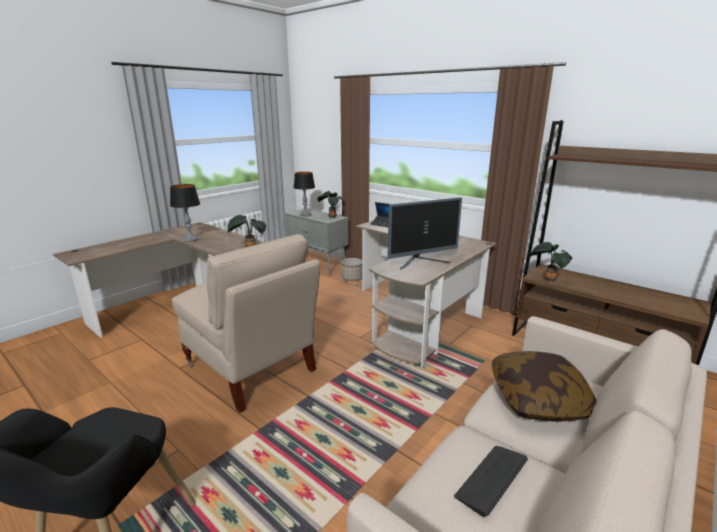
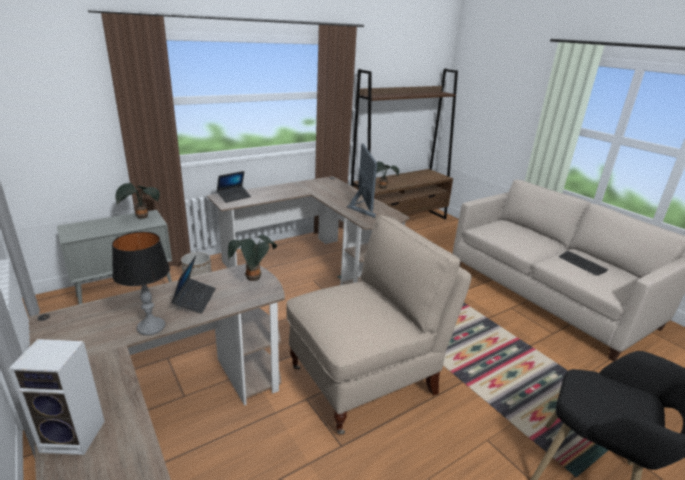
camera: 75 degrees left, 5 degrees up
(111, 245) = (76, 435): none -> speaker
(220, 241) = (195, 299): none -> laptop
(305, 215) = (101, 230): table lamp -> none
(538, 399) = (518, 236): pillow -> none

